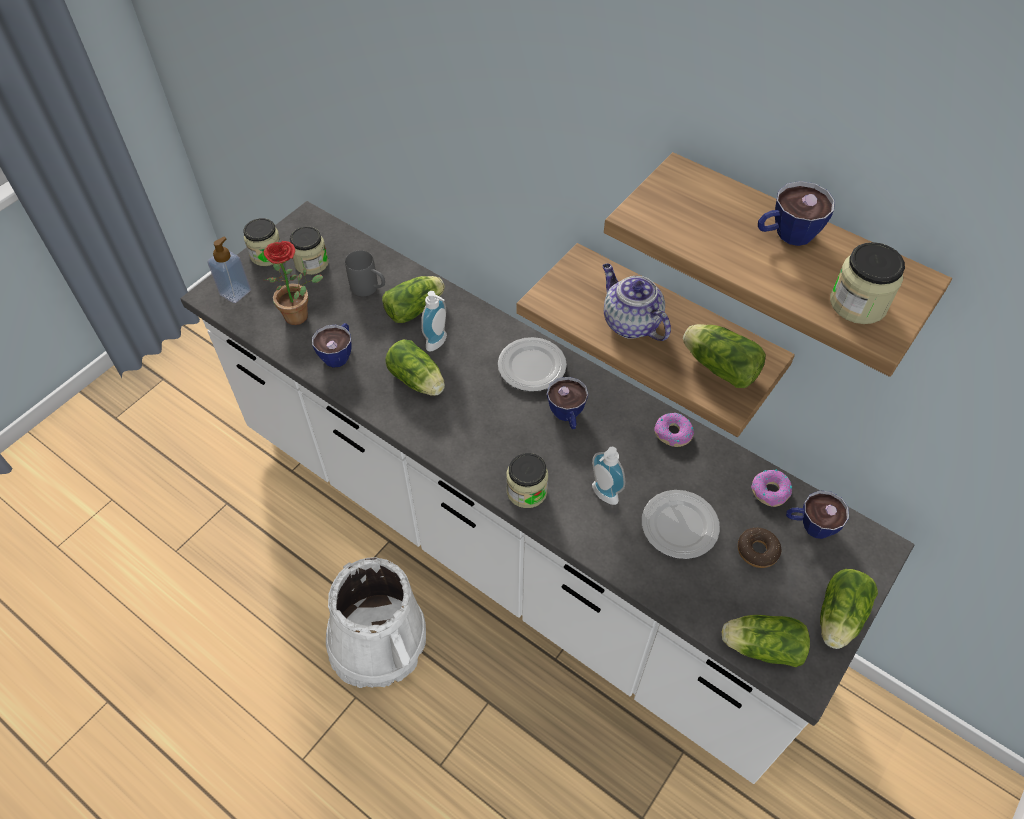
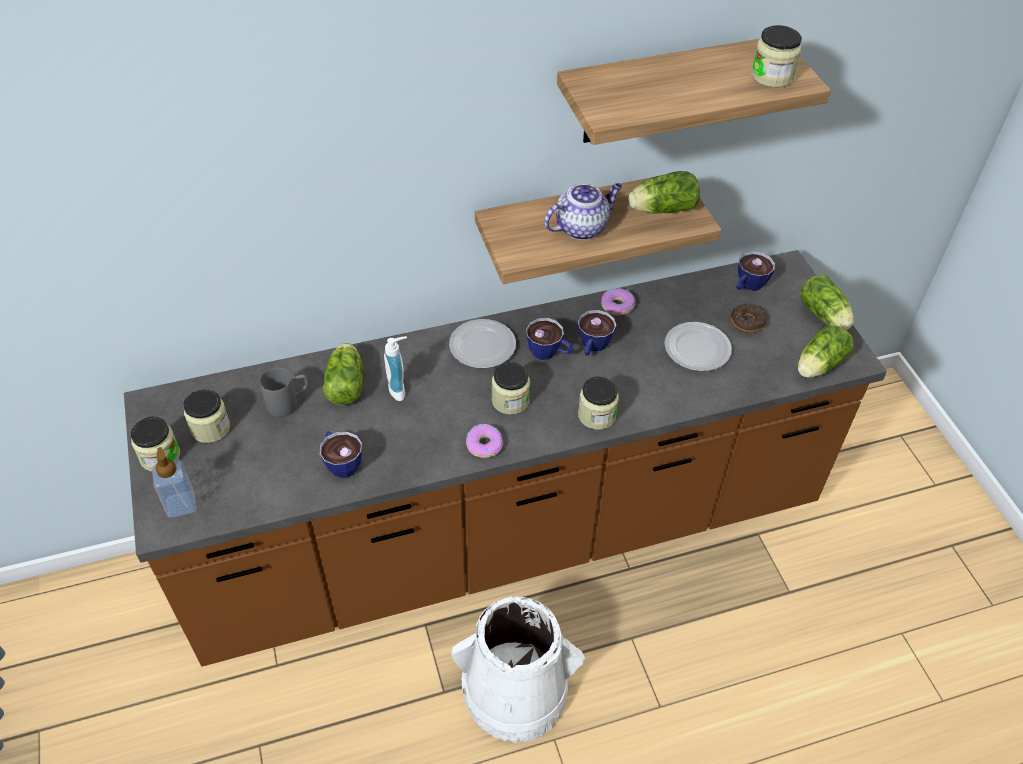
camera: 55 degrees left, 5 degrees down
(301, 315) = (267, 467): potted plant -> none
(418, 381) = (427, 424): lettuce -> none
(489, 420) = (510, 400): none -> jar
(512, 545) = (508, 535): white counter -> brown counter
(602, 496) = (637, 375): soap dispenser -> none
(630, 322) = (582, 227): teapot -> teapot turned 150 degrees clockwise
(770, 491) = (707, 287): donut -> donut (484, 444)
(786, 235) = (687, 70): cup -> cup (592, 347)

